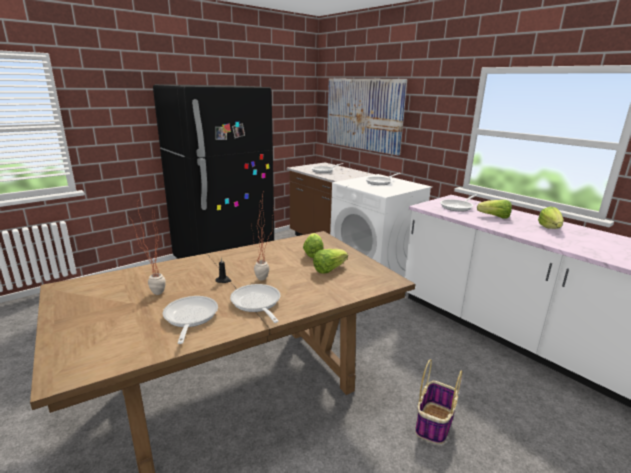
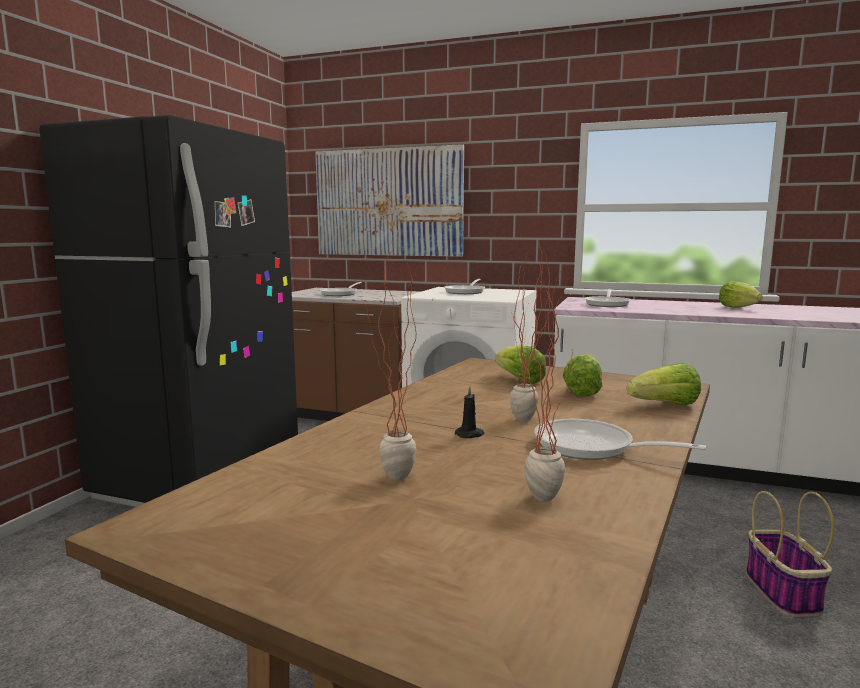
camera: 30 degrees left, 10 degrees down
(190, 318) = (540, 492): frying pan -> potted plant
(494, 217) = (667, 306): lettuce -> lettuce (665, 405)

